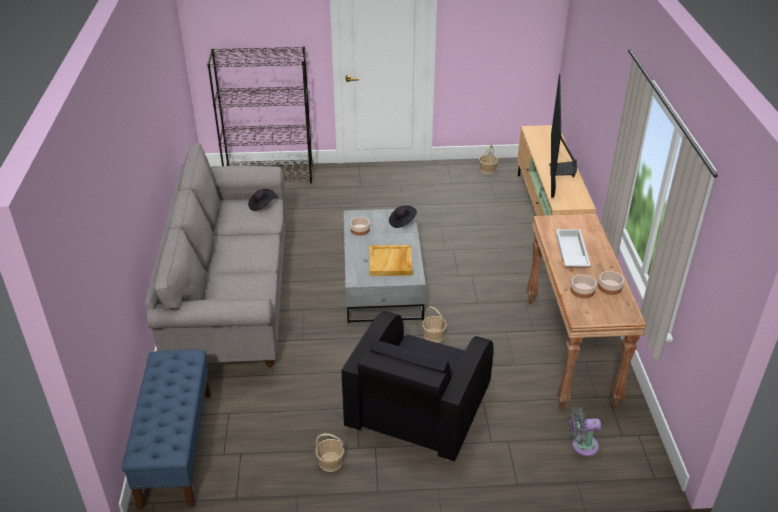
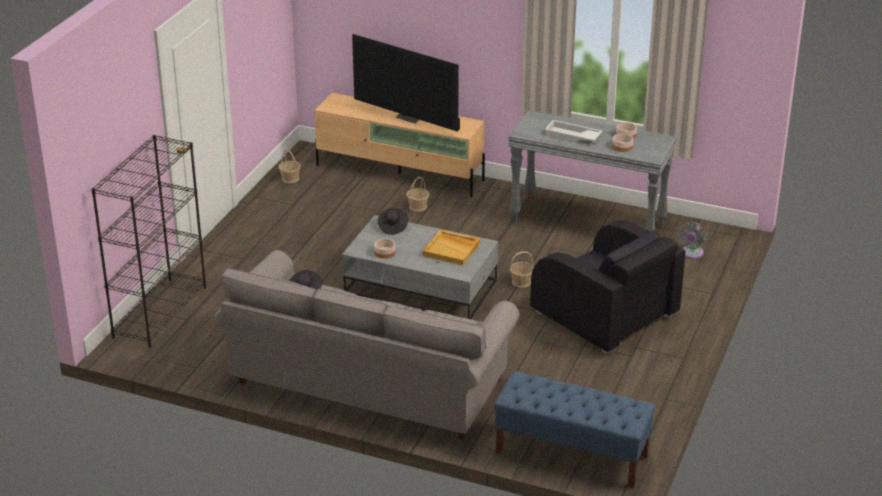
camera: 65 degrees left, 5 degrees down
(330, 462) = (639, 373): basket -> basket (418, 206)
(571, 351) = (588, 223): brown console table -> grey console table

